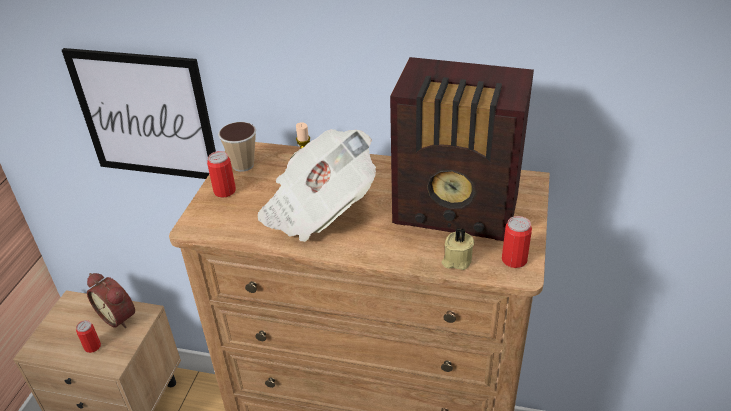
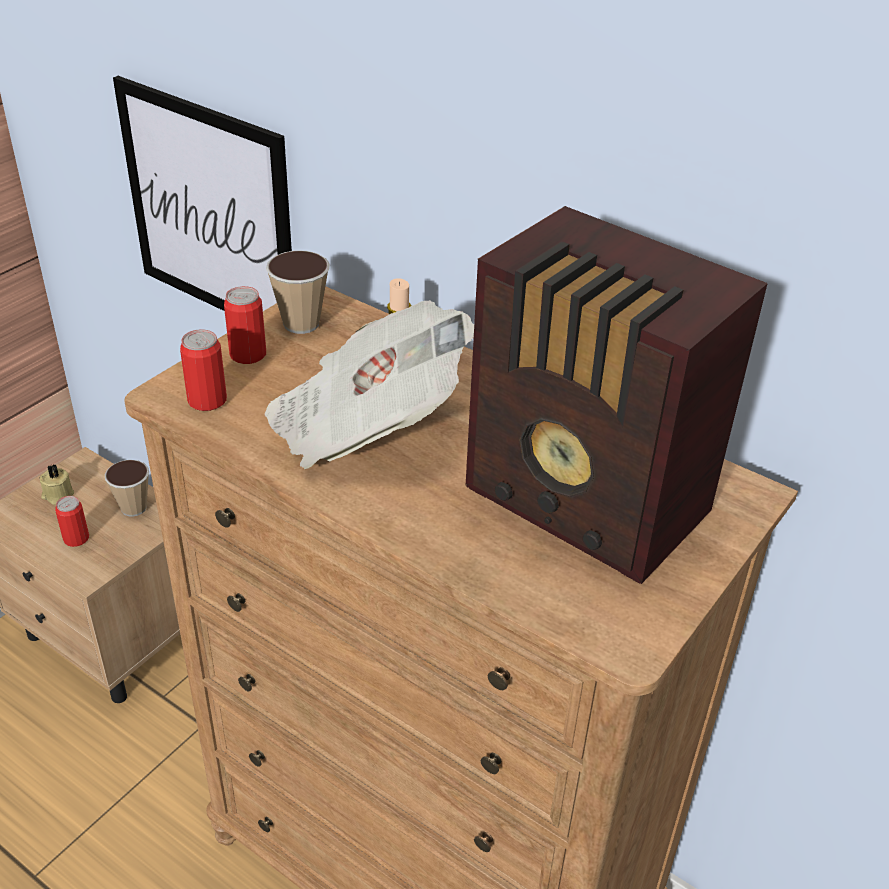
camera: 20 degrees right, 0 degrees up
(119, 316) = (133, 508): alarm clock -> cup
(456, 260) = (531, 584): beige candle -> beige candle (57, 495)
(514, 260) = (631, 619): can -> can (207, 400)

